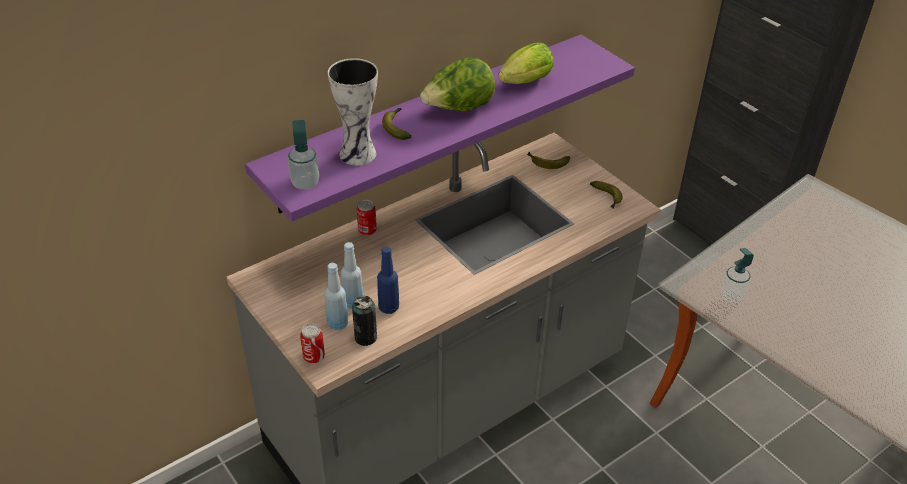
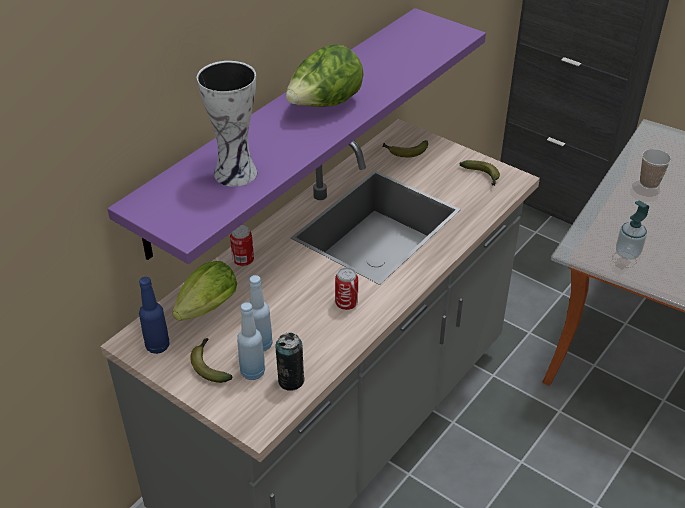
camera: 15 degrees left, 0 degrees up
(305, 183) = (189, 217): soap dispenser -> none
(314, 357) = (241, 416): can -> can (346, 304)
(388, 307) = (302, 341): blue bottle -> blue bottle (157, 346)
(397, 127) = (266, 136): banana -> banana (209, 365)
(523, 83) = (380, 67): lettuce -> lettuce (205, 310)
(784, 235) = (649, 183): none -> cup

